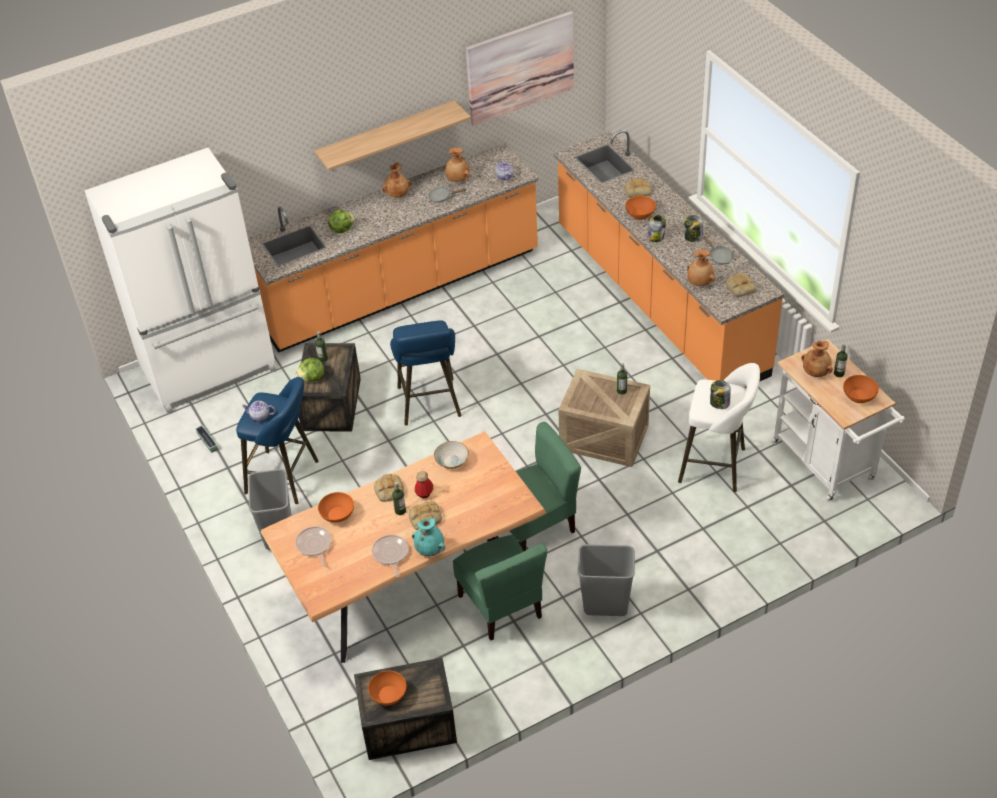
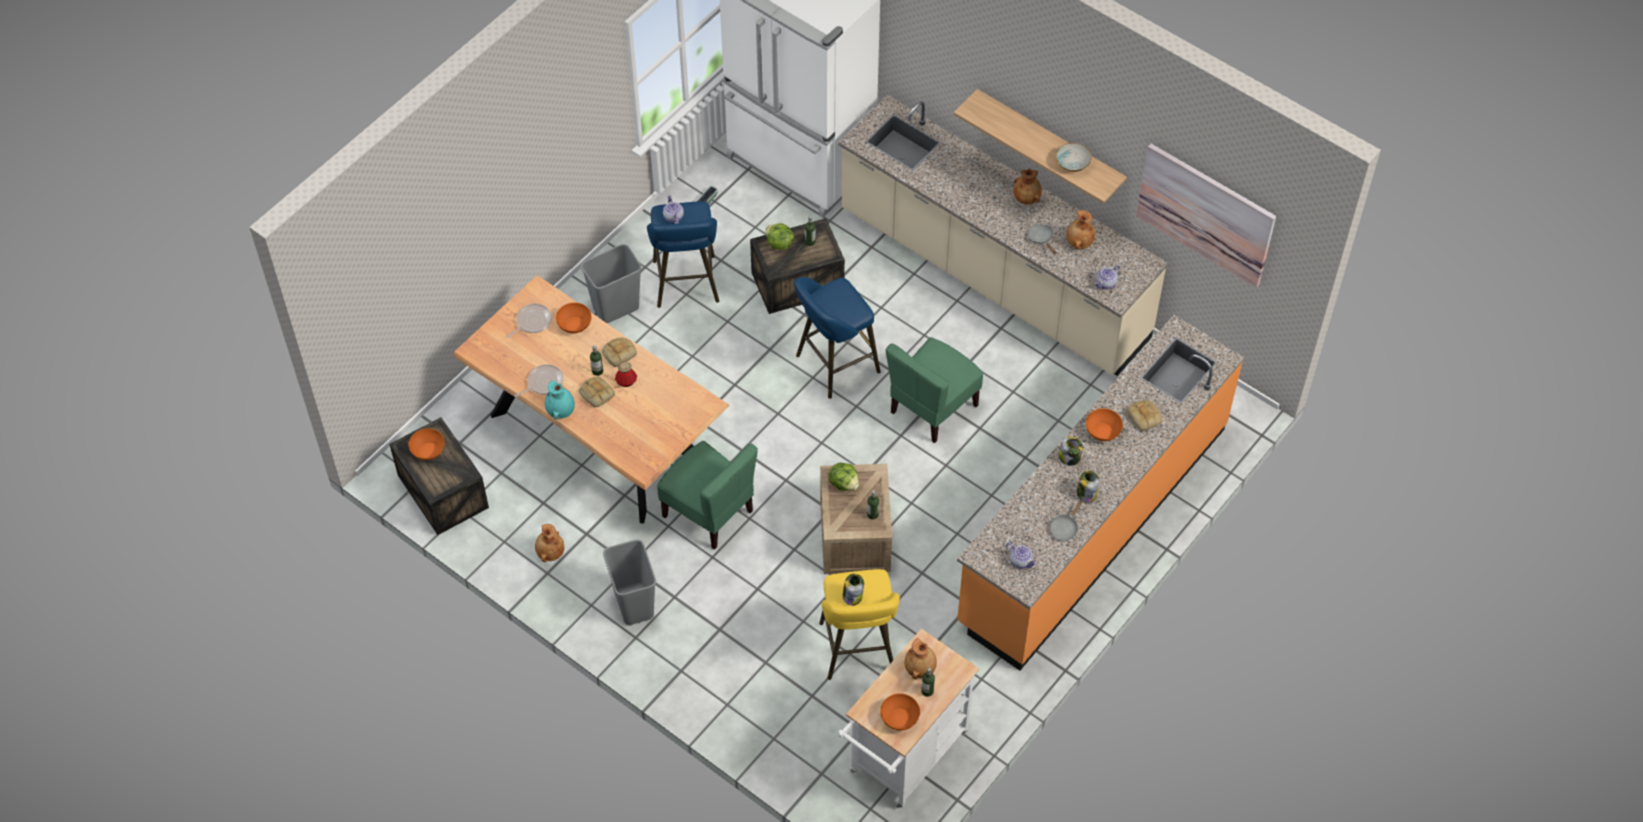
camera: 65 degrees right, 10 degrees up
(342, 229) = (947, 172): lettuce -> lettuce (844, 483)
(401, 289) = (992, 276): orange counter -> beige counter
(451, 461) = (675, 389): bowl -> bowl (1072, 163)
(501, 606) = (599, 518): green chair -> green chair (932, 408)
(699, 283) = (1011, 520): brown vase -> brown vase (550, 552)
(716, 466) = (858, 652): white stool -> yellow stool
(739, 287) = (1021, 561): bread -> teapot

